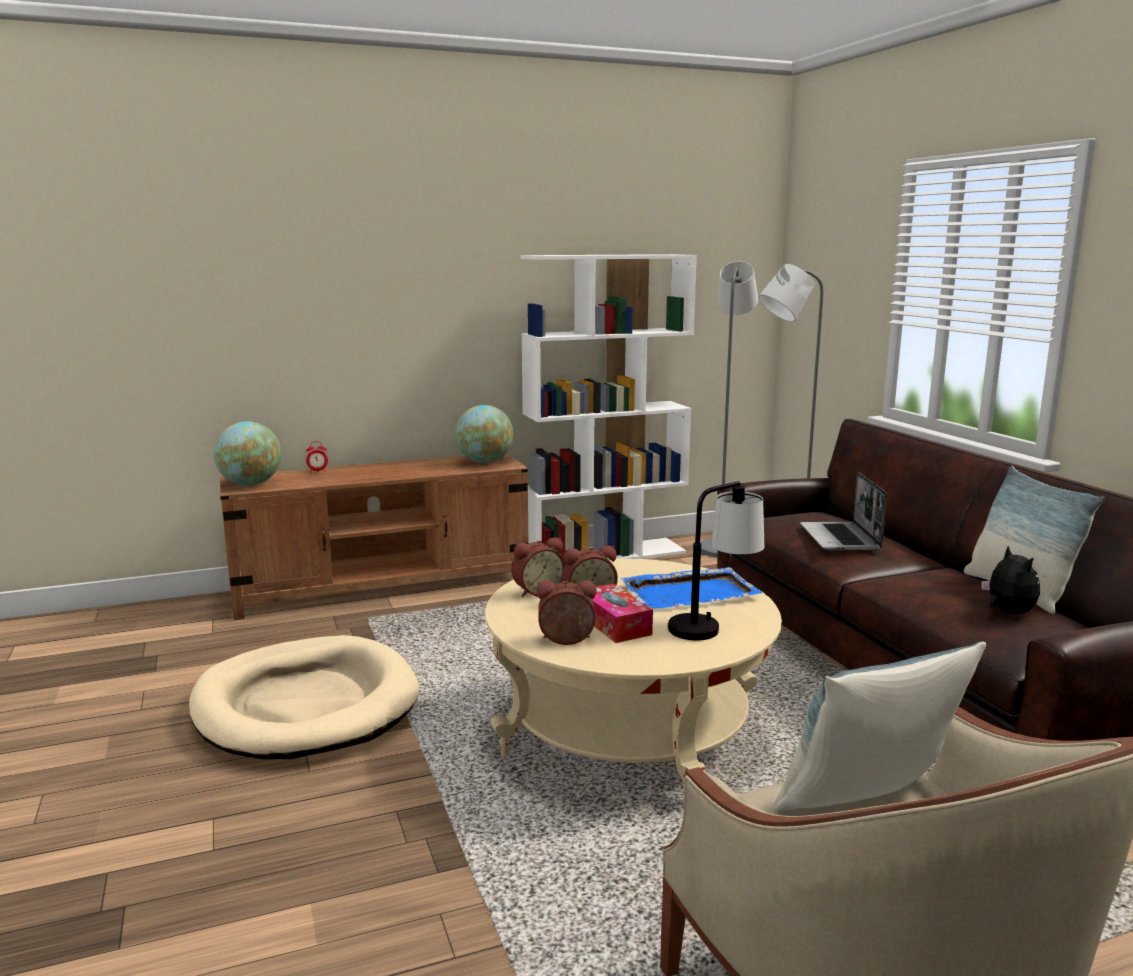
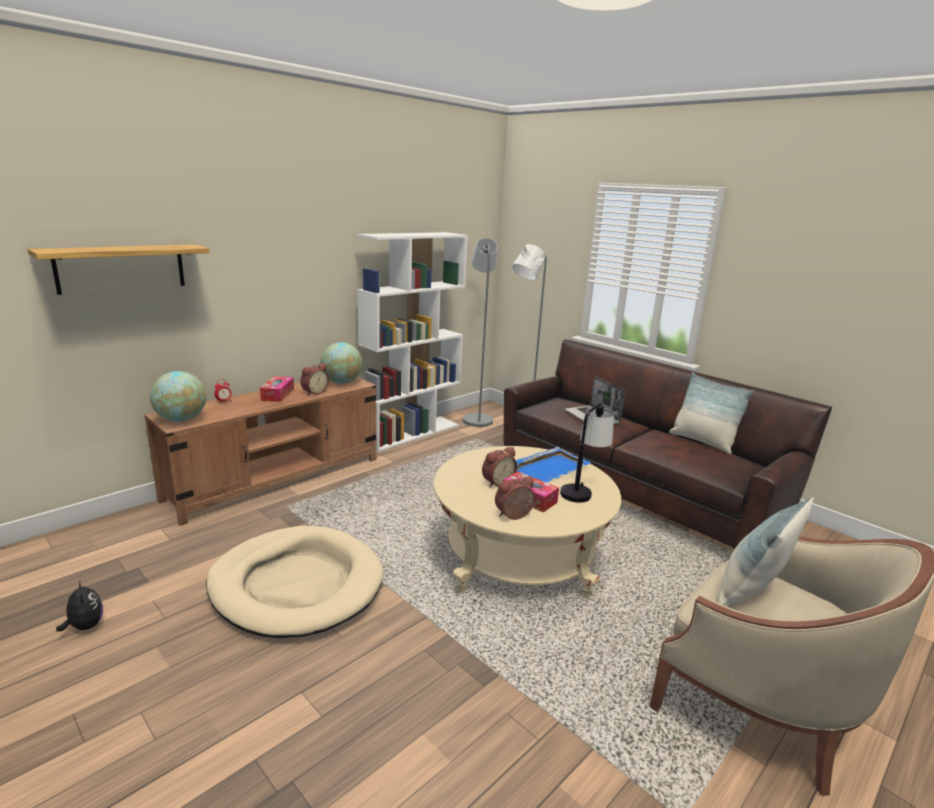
camera: 25 degrees left, 5 degrees up
(202, 293) = (121, 268): none -> shelf
(388, 469) = (277, 394): none -> tissue box
(537, 591) = (460, 481): alarm clock -> alarm clock (314, 392)
(1007, 612) = (711, 456): plush toy -> plush toy (85, 626)

